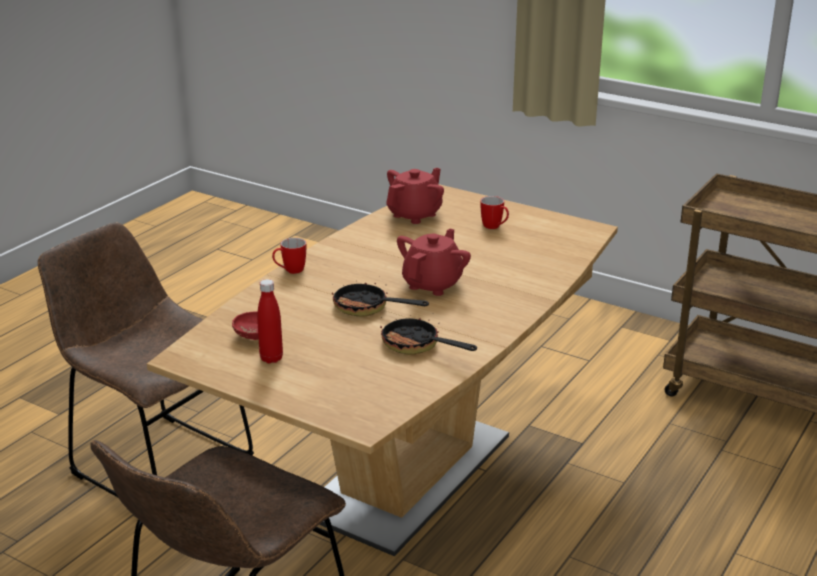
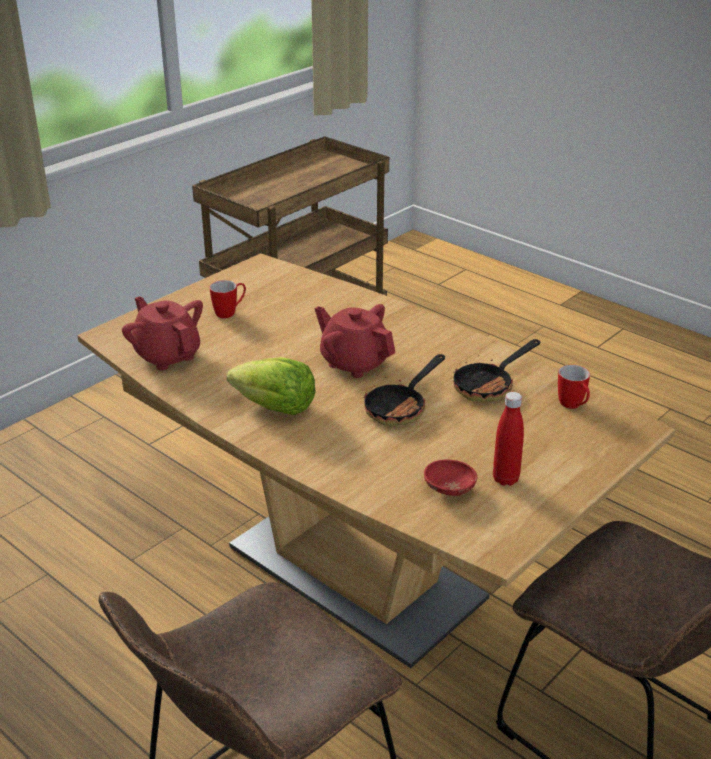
camera: 80 degrees left, 5 degrees up
(289, 271) = (286, 455): mug -> mug (573, 406)
(353, 260) = (275, 407): none -> lettuce

